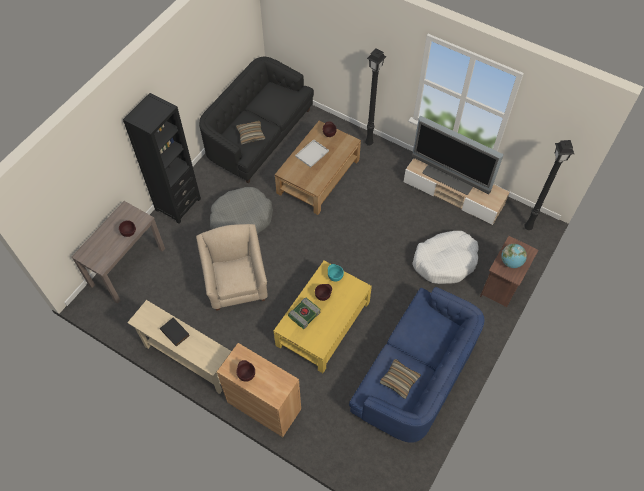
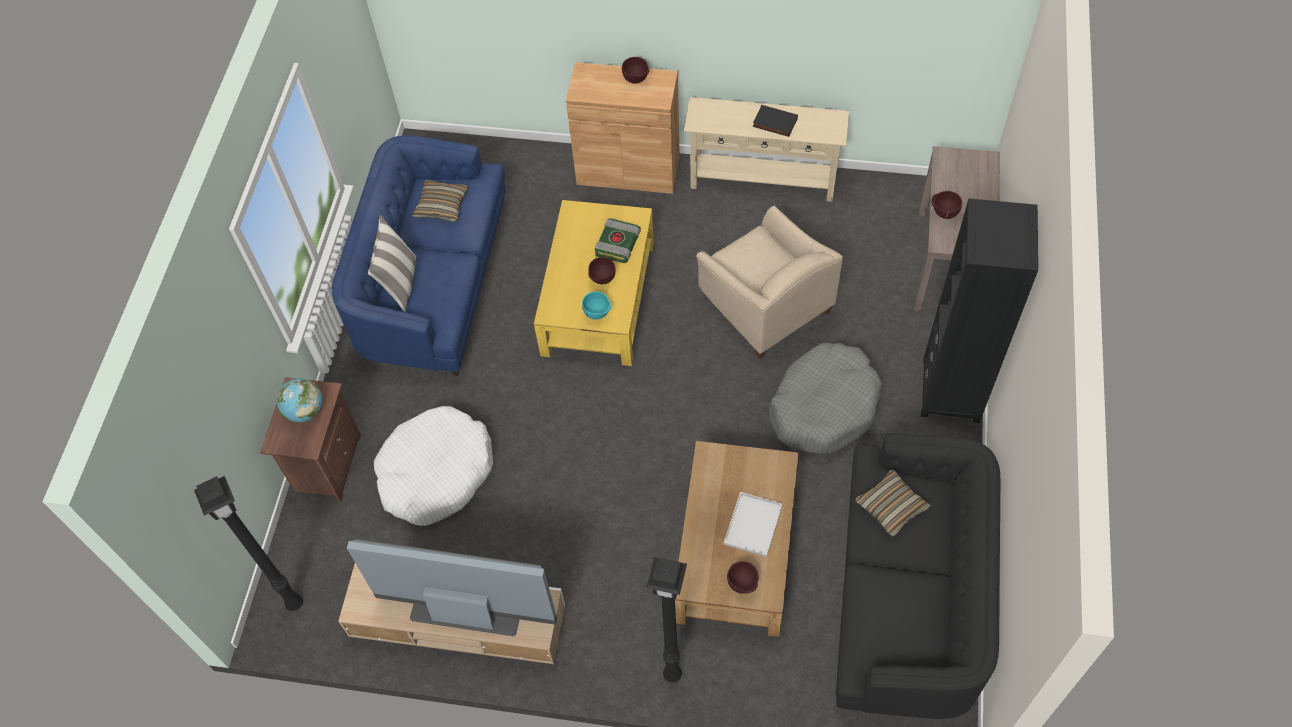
camera: 160 degrees right, 0 degrees up
(440, 336) = (399, 283): none -> pillow

